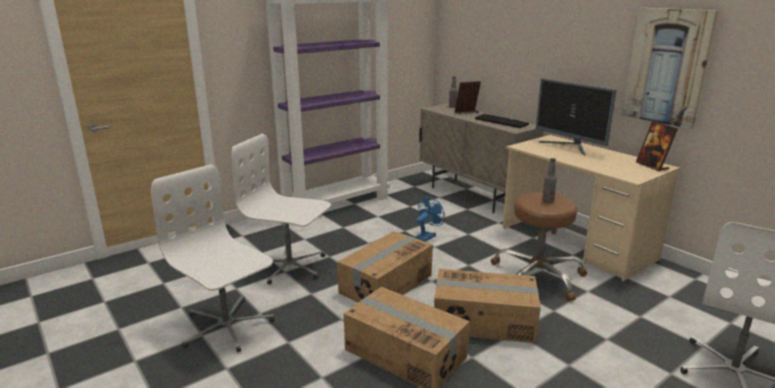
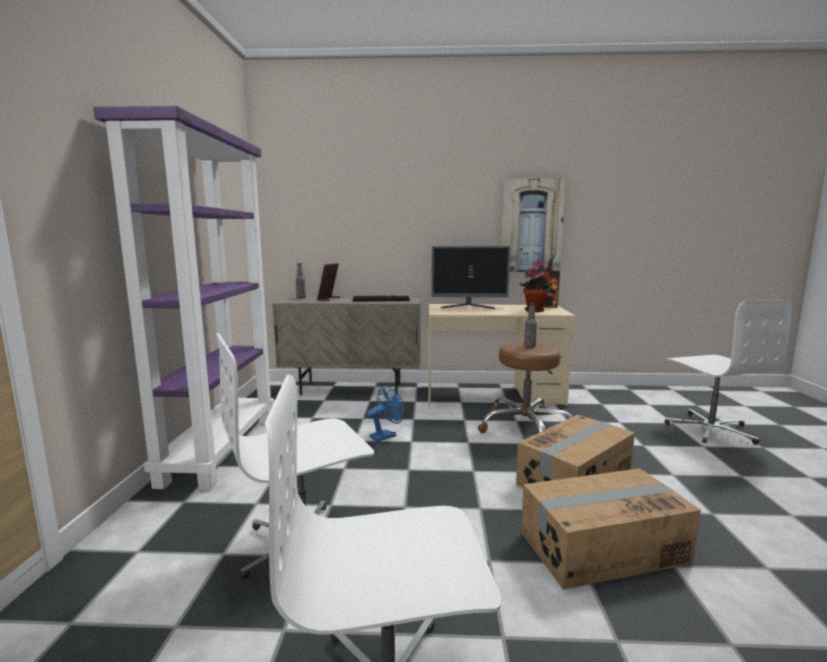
camera: 50 degrees left, 10 degrees down
(385, 284) = (446, 497): cardboard box -> none
(427, 236) = (386, 436): blue fan -> blue fan turned 60 degrees clockwise
(620, 167) = (535, 310): none -> potted plant

